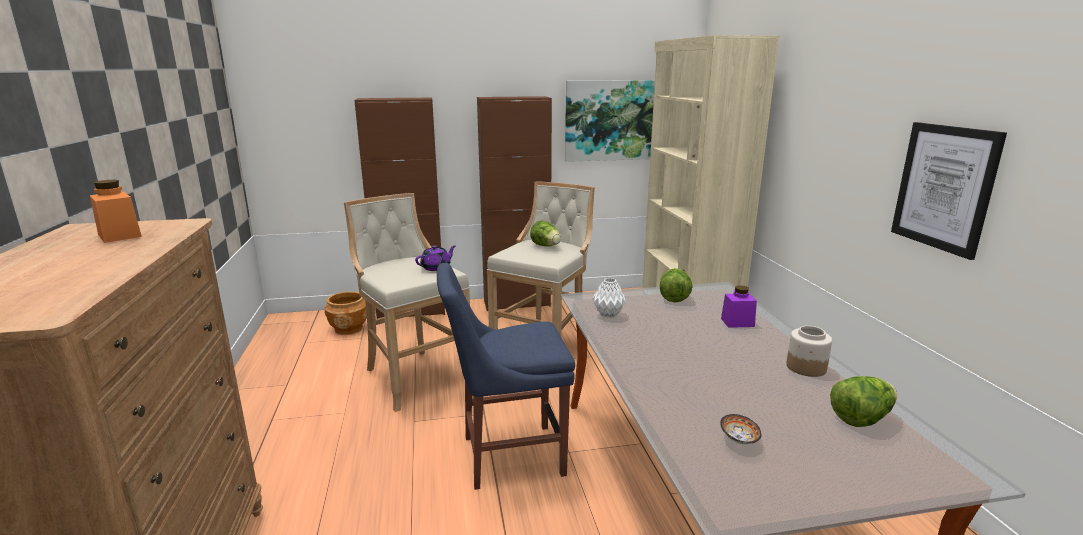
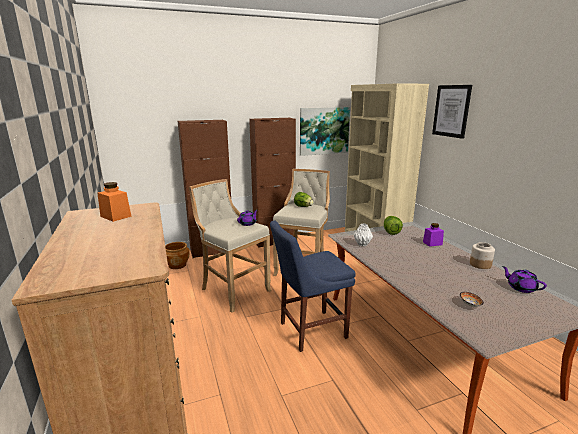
camera: 10 degrees left, 0 degrees up
(861, 418) = (521, 288): lettuce -> purple teapot
(944, 187) = (535, 166): picture -> picture (451, 111)

